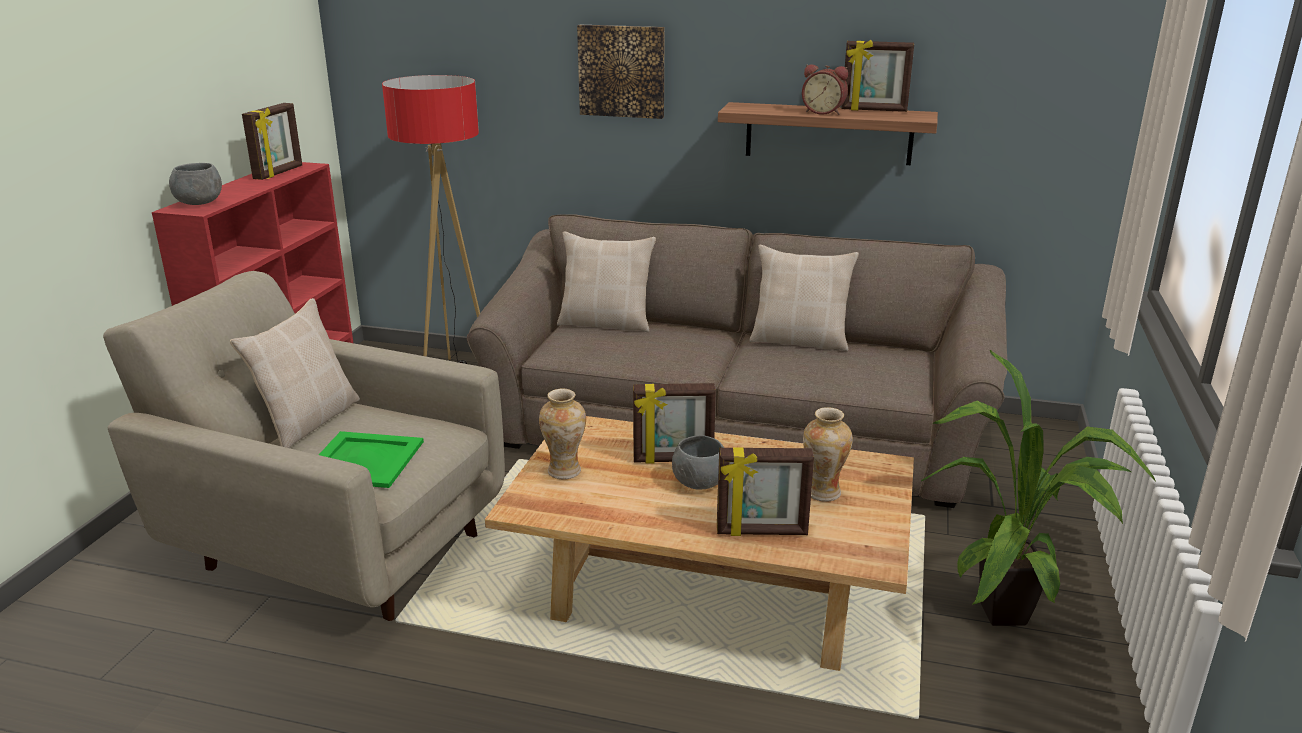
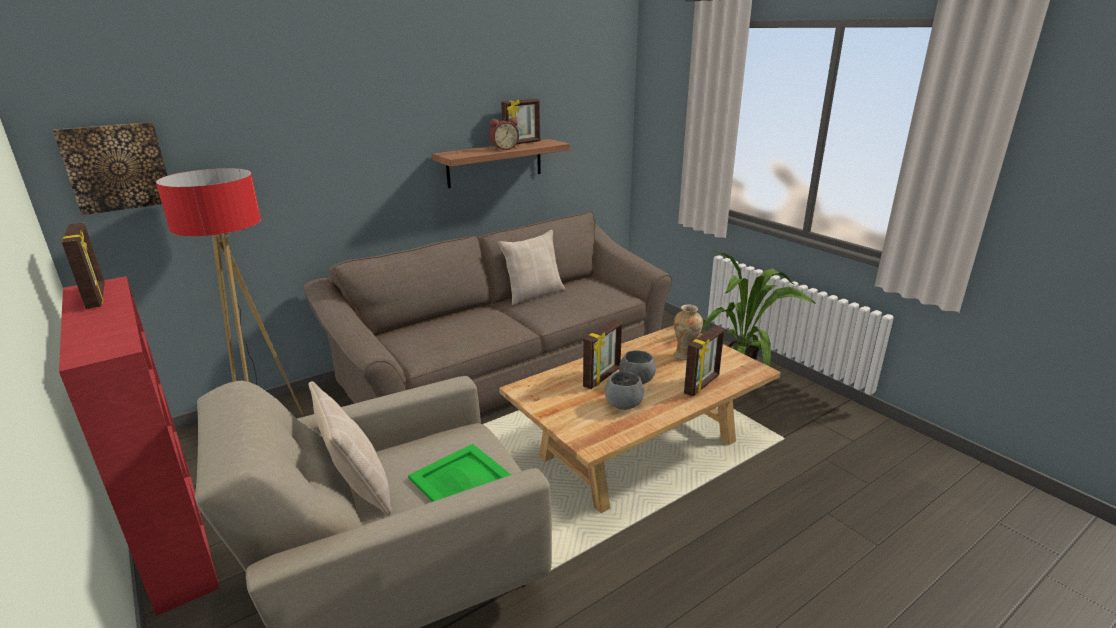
camera: 50 degrees left, 0 degrees up
(199, 203) = (95, 344): grey bowl -> grey bowl (624, 404)
(564, 471) = (570, 414): vase -> none
(606, 323) = (415, 329): beige pillow -> none
(622, 71) = (352, 143): picture -> picture (117, 167)

